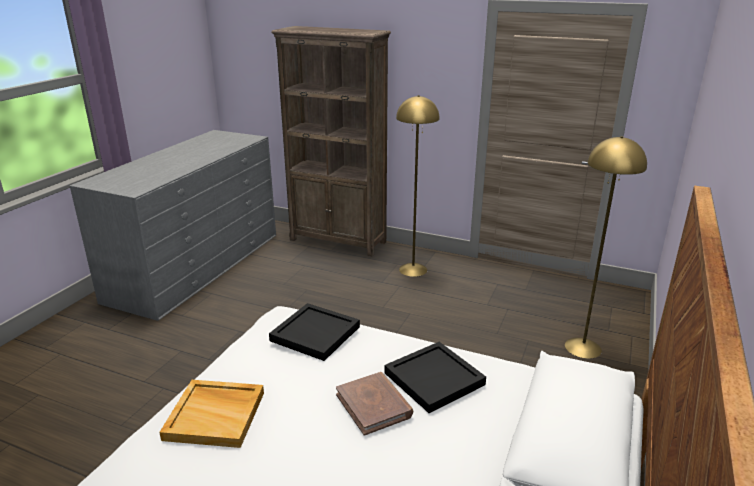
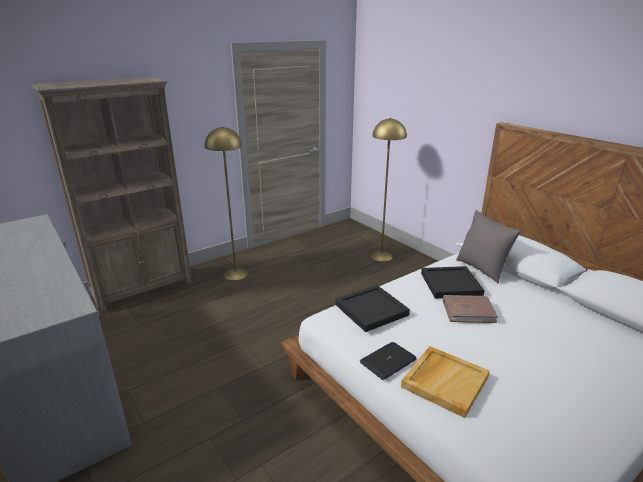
camera: 60 degrees left, 0 degrees up
(231, 369) = (388, 361): none -> laptop
(515, 400) = (482, 269): none -> grey pillow

